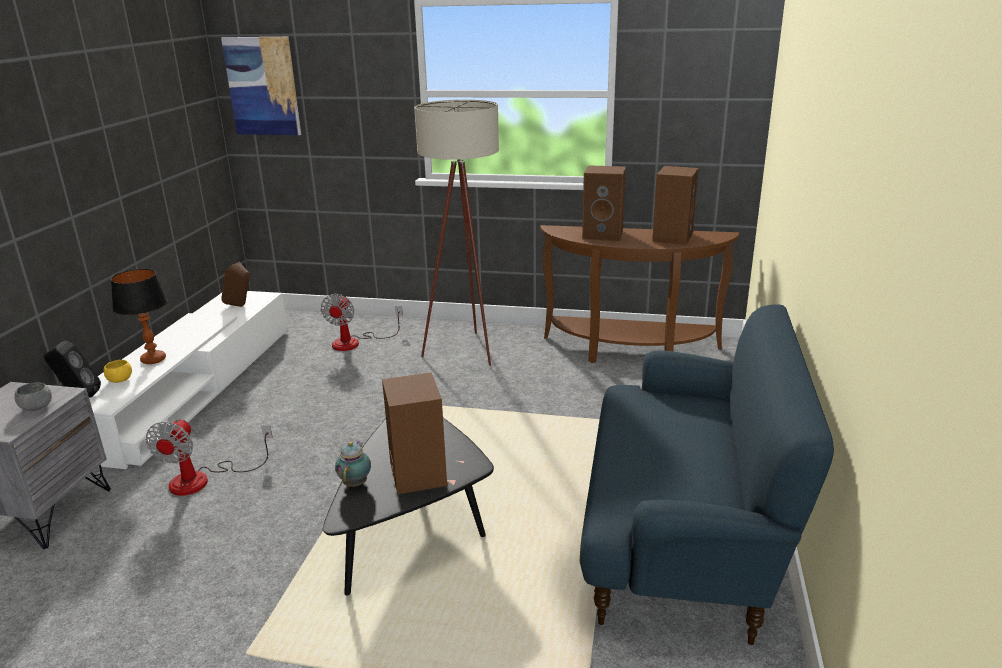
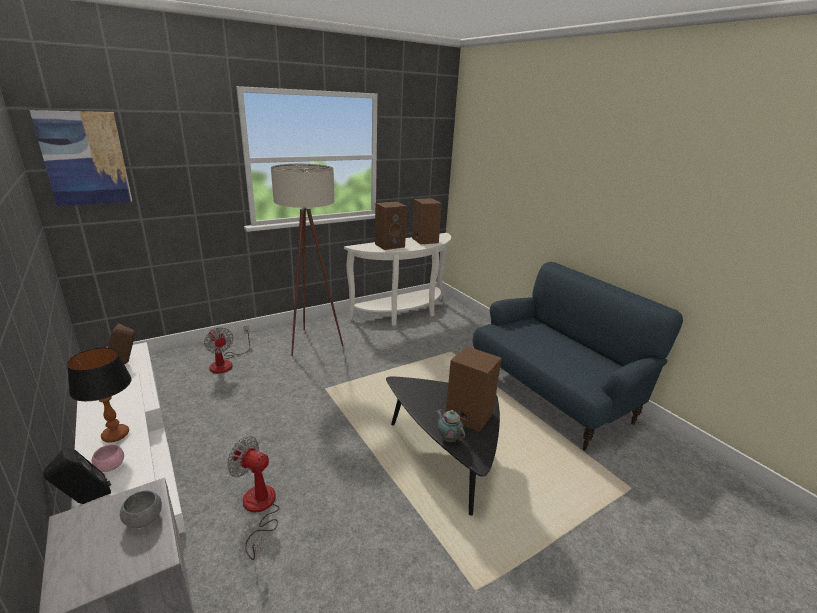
camera: 45 degrees left, 0 degrees up
(120, 380) = (110, 466): yellow bowl -> pink bowl
(203, 479) = (259, 509): fan -> fan turned 150 degrees clockwise
(630, 352) = (404, 314): brown console table -> white console table

